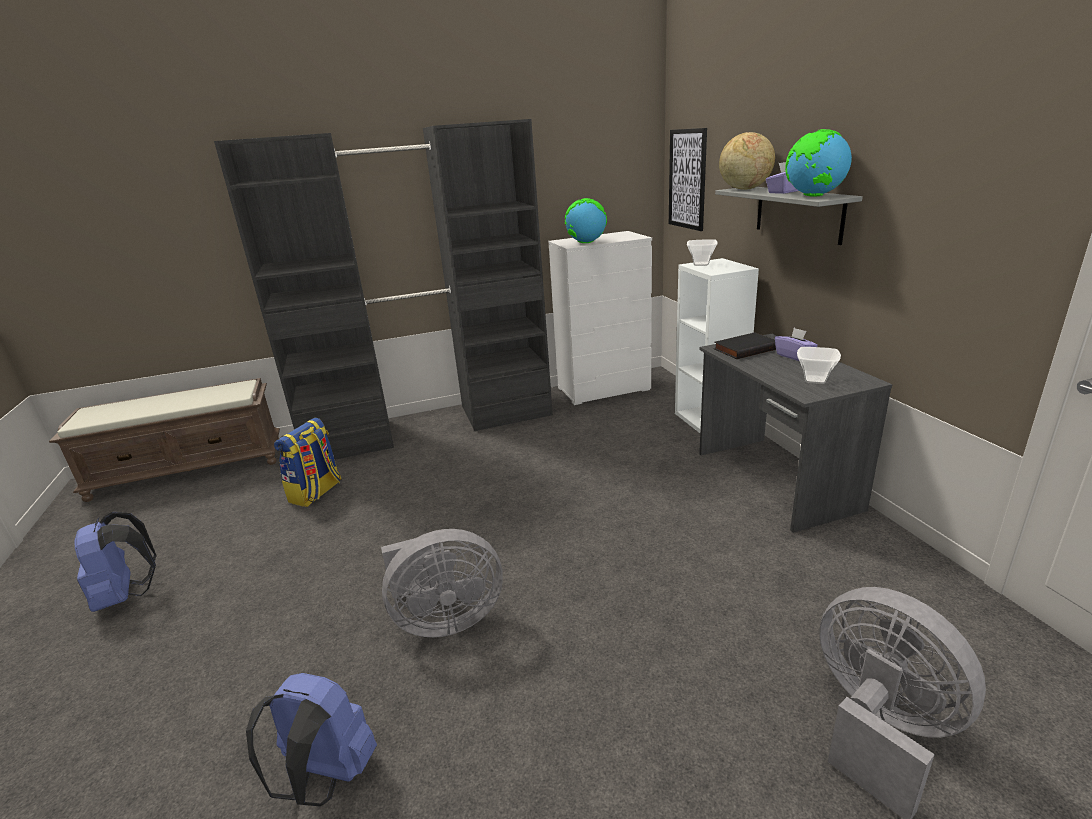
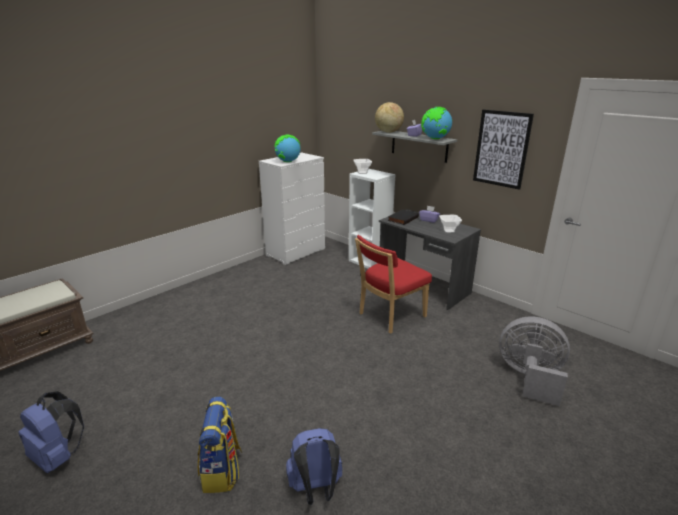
camera: 30 degrees left, 0 degrees up
(316, 493) = (151, 353): backpack -> backpack (222, 471)
(431, 425) = (197, 293): black wardrobe -> none
(445, 619) = (311, 397): grey fan -> none
(672, 518) = (389, 316): none -> red chair
(687, 179) = (337, 122): picture -> picture (501, 149)

